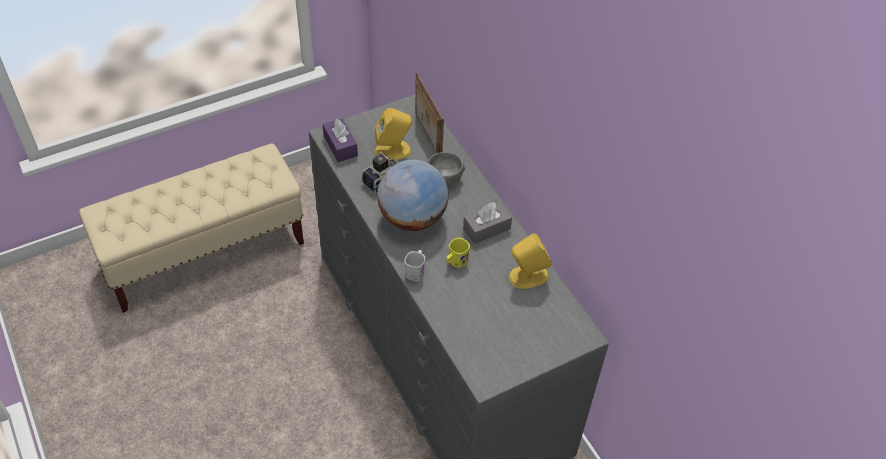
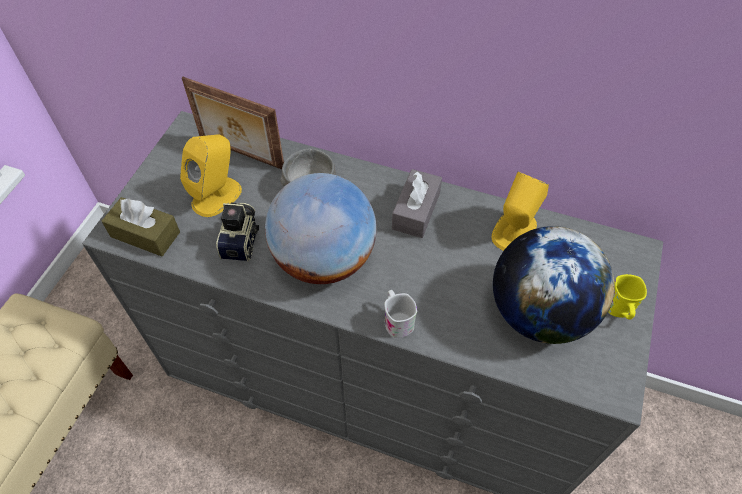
camera: 40 degrees left, 5 degrees up
(340, 146) = (145, 234): purple tissue box -> brown tissue box
(455, 262) = (427, 274): yellow mug -> yellow mug (619, 310)
(491, 321) = (539, 313): none -> globe

